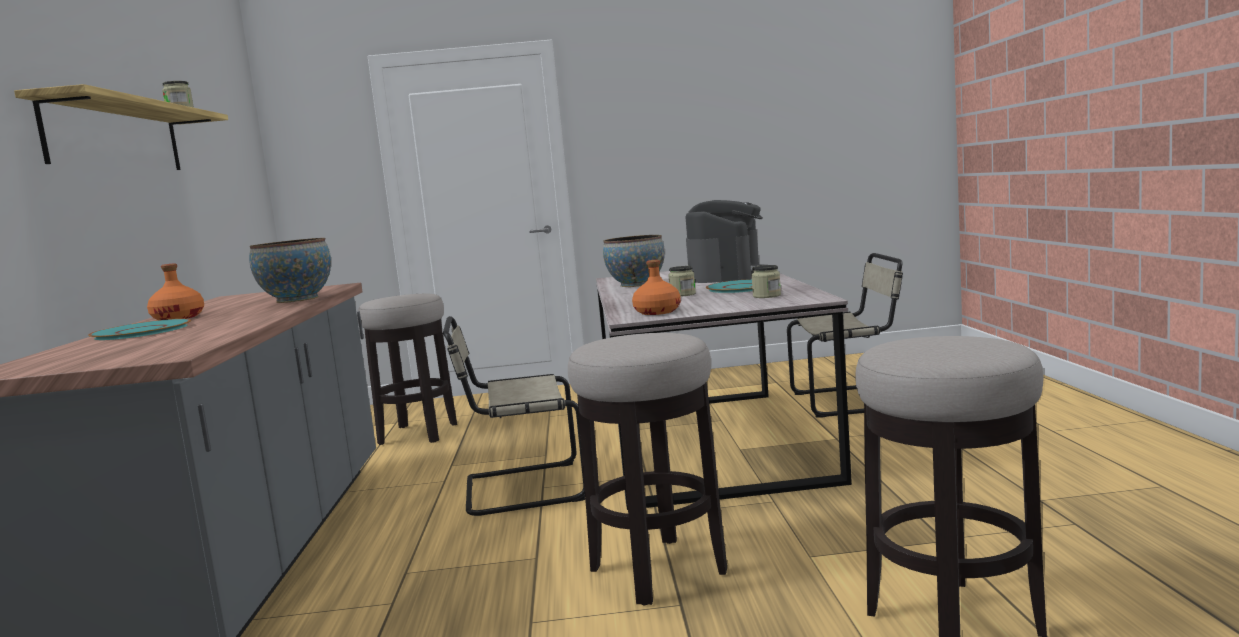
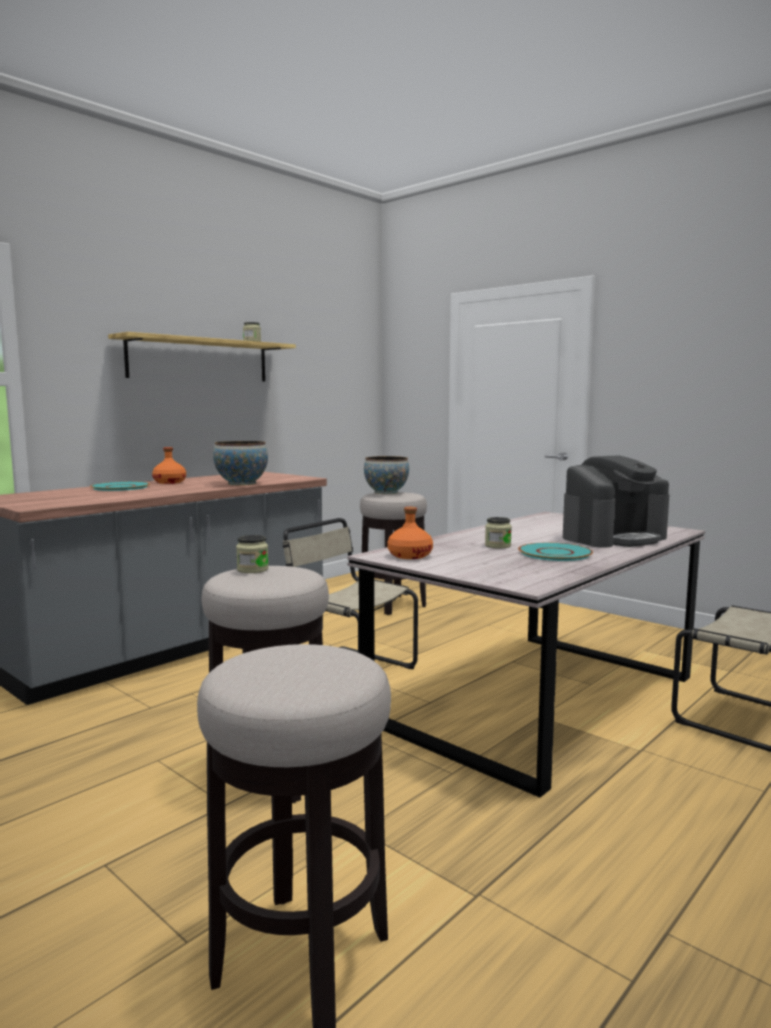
camera: 45 degrees right, 0 degrees up
(636, 284) = (527, 526): bowl -> bowl (386, 492)
(767, 296) = (523, 568): jar -> jar (252, 569)

